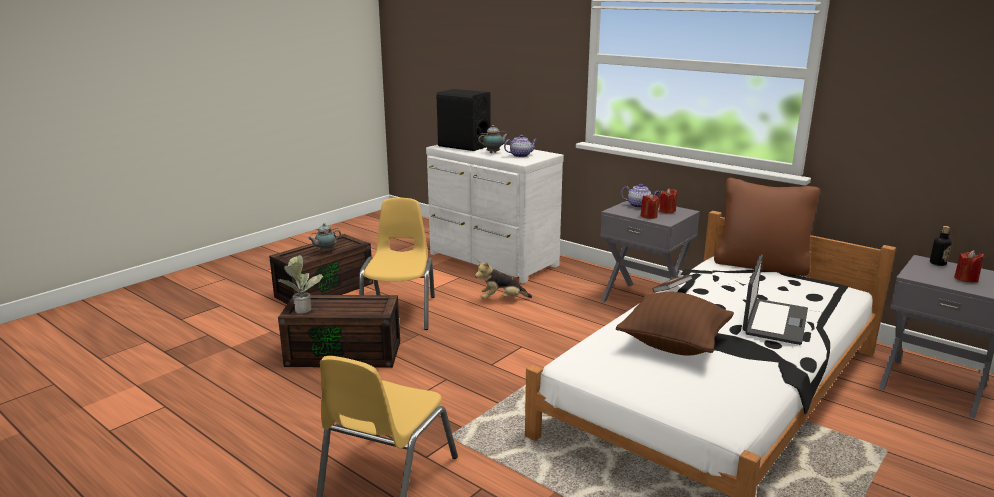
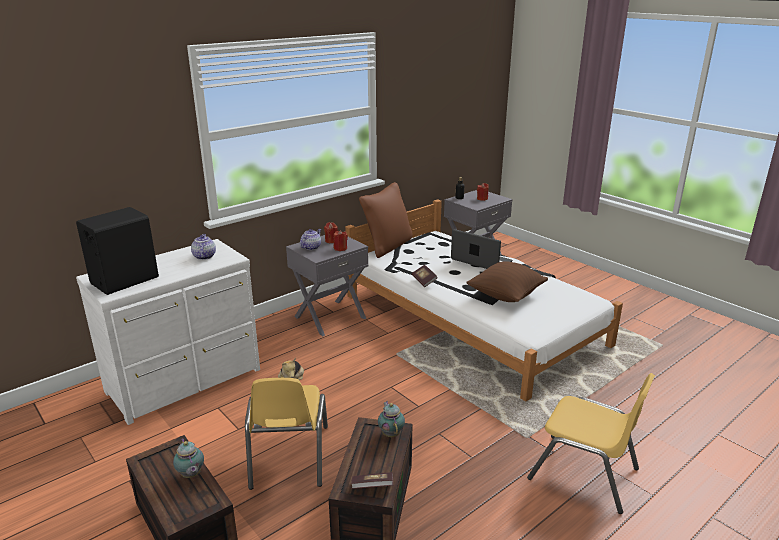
camera: 80 degrees left, 5 degrees up
(302, 308) = (372, 487): potted plant -> book
(400, 312) = (288, 457): yellow chair -> yellow chair turned 105 degrees counterclockwise
(494, 153) = (178, 267): teapot -> teapot (391, 433)

